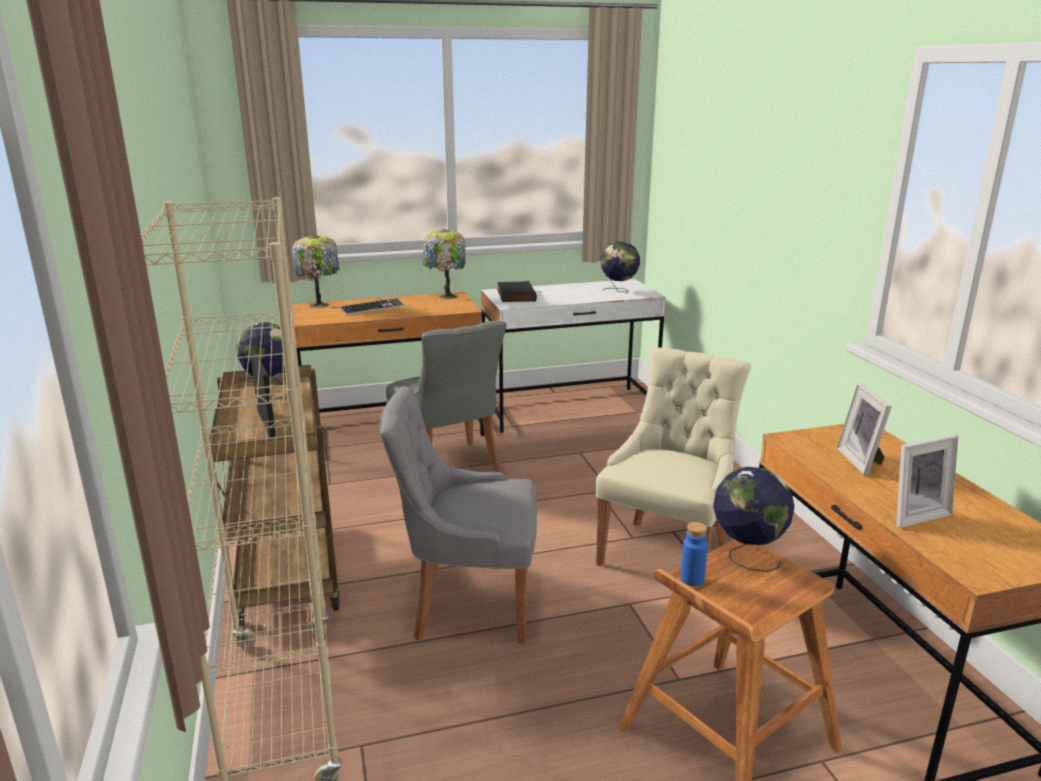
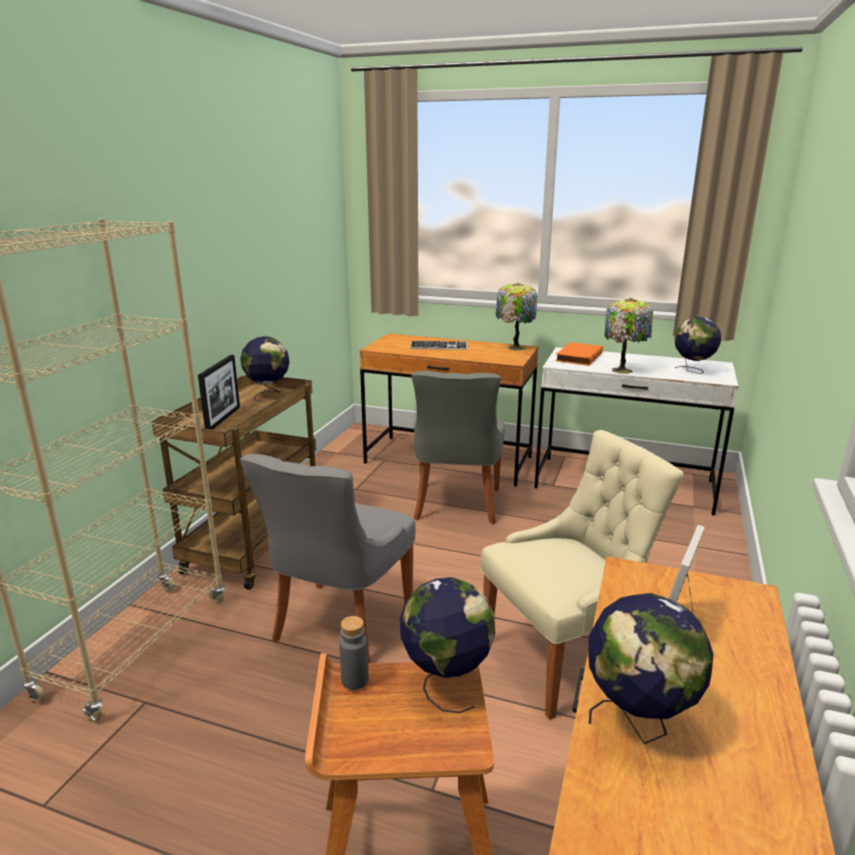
camera: 35 degrees right, 0 degrees up
(320, 304) = (406, 337): table lamp -> table lamp (623, 370)
(468, 604) = (339, 626): grey chair -> grey chair turned 105 degrees counterclockwise
(514, 295) = (578, 357): black book -> orange book
(692, 579) = (355, 680): blue bottle -> grey bottle
(914, 514) = (638, 725): picture frame -> globe

